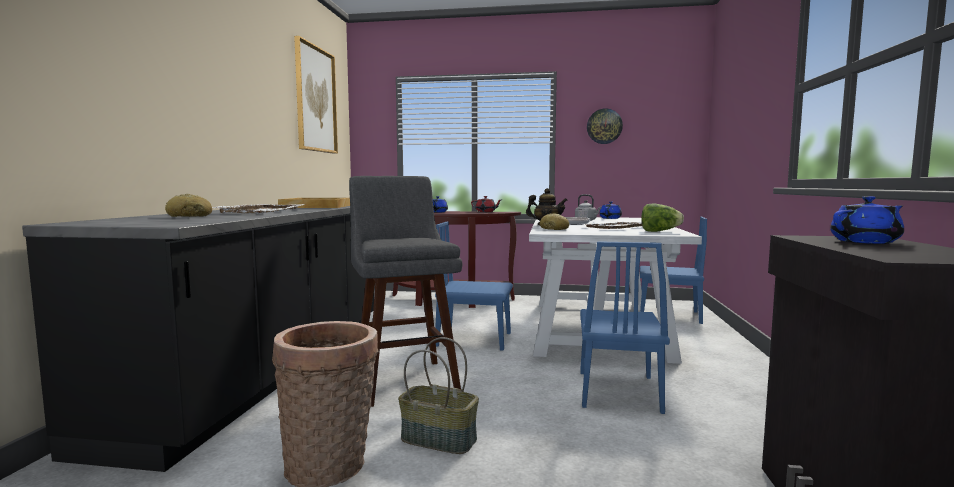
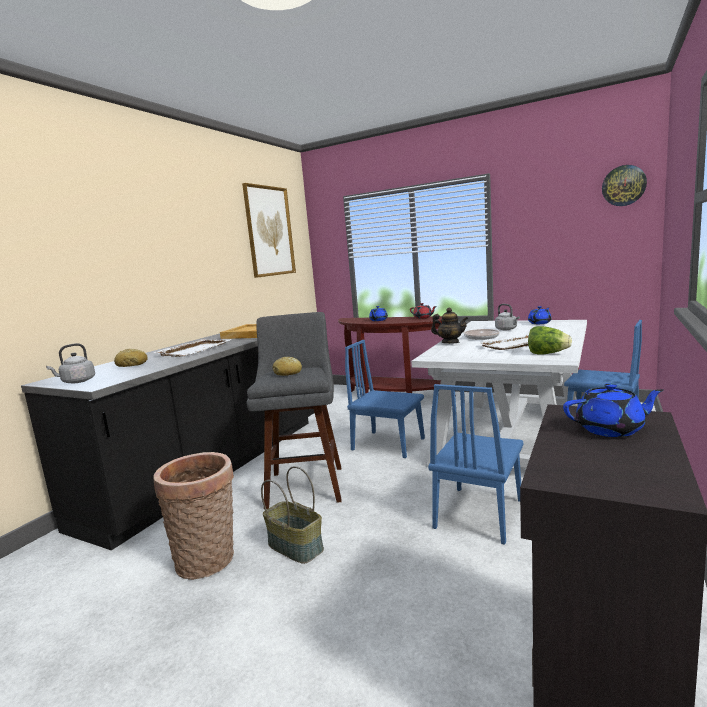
camera: 20 degrees right, 5 degrees up
(128, 223) = (76, 382): none -> grey kettle
(554, 229) = (448, 350): bread -> bread (288, 373)
(604, 126) = (541, 224): wall clock -> wall clock (623, 185)

